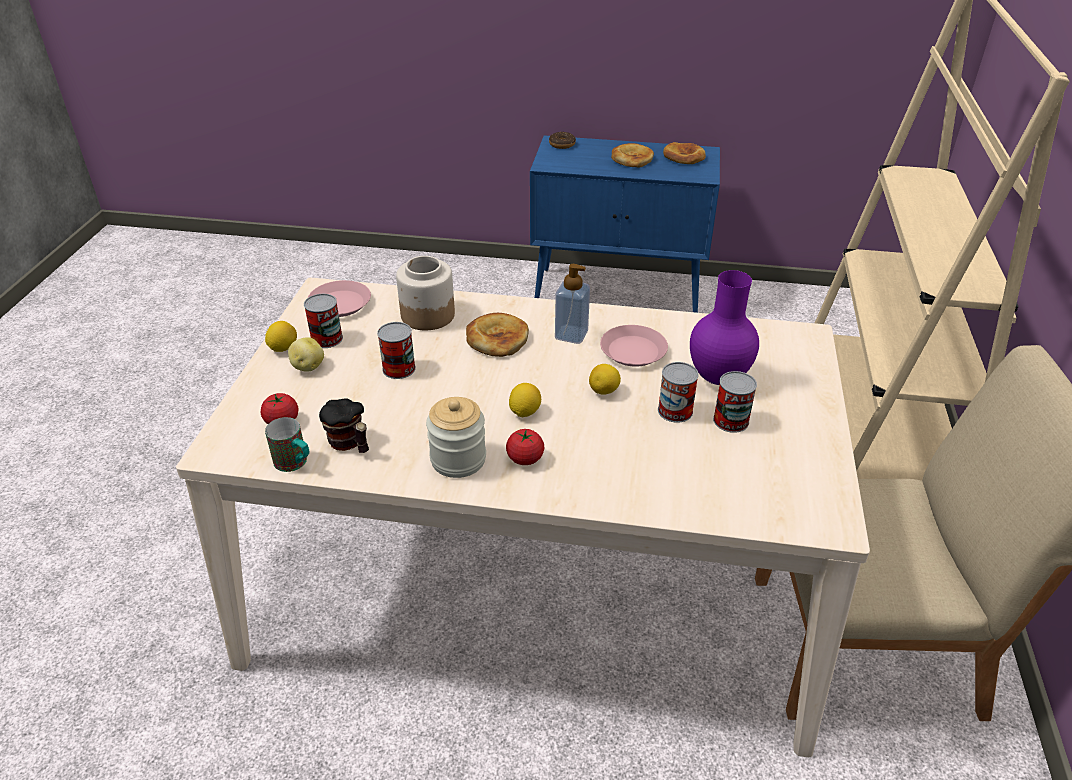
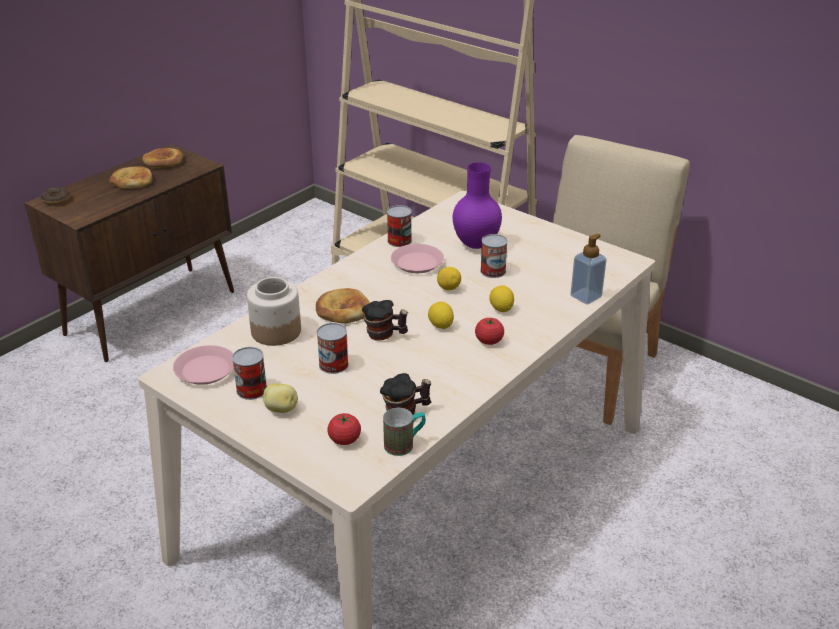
camera: 60 degrees left, 5 degrees down
(283, 348) = (239, 416): lemon -> lemon (501, 309)
(458, 459) = (466, 368): jar -> none
(475, 381) = (385, 335): none -> mug
(571, 335) = (373, 279): soap dispenser -> soap dispenser (586, 296)
(619, 294) = (152, 312): blue cabinet -> brown cabinet
(731, 420) = (519, 256): can -> can (399, 241)

